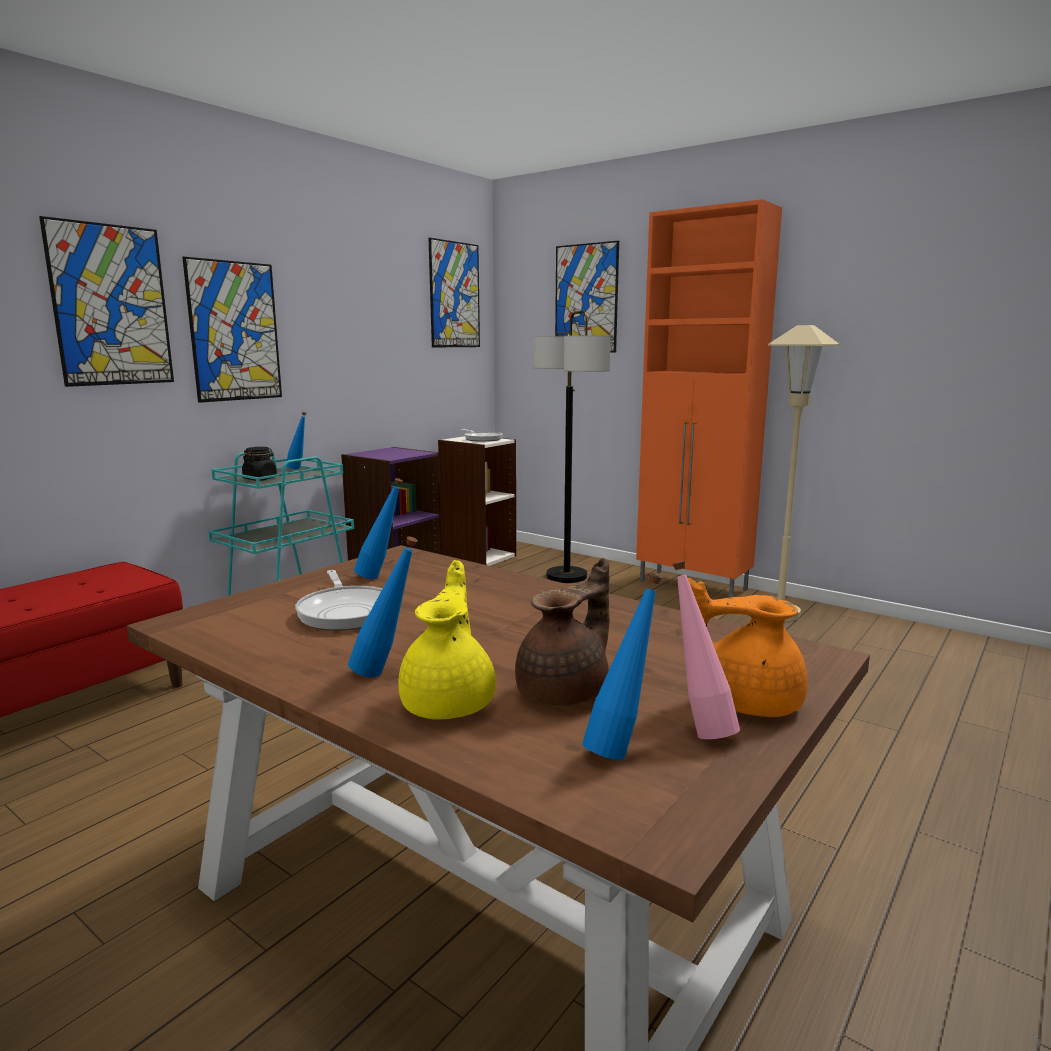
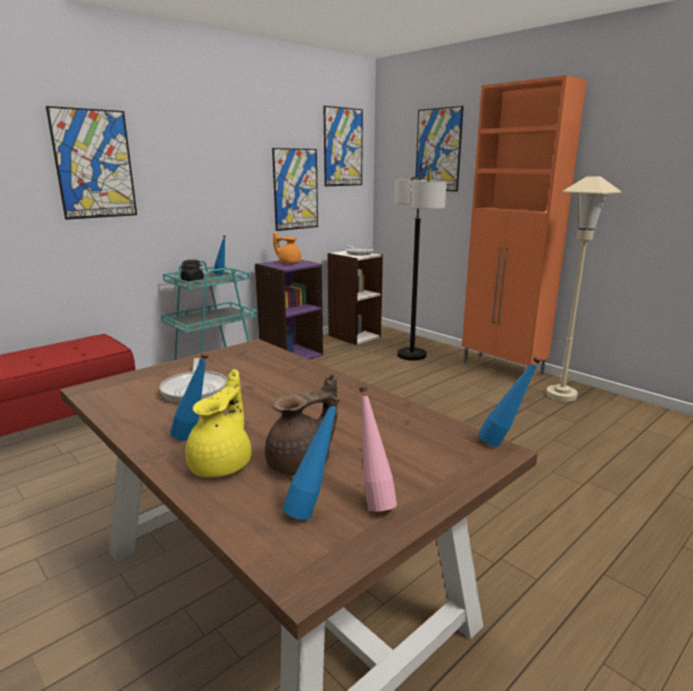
camera: 10 degrees right, 5 degrees up
(234, 331) = (179, 179): picture -> picture (295, 189)
(380, 577) = (231, 364): blue bottle -> blue bottle (503, 444)
(746, 702) = (421, 483): orange teapot -> orange teapot (289, 262)

